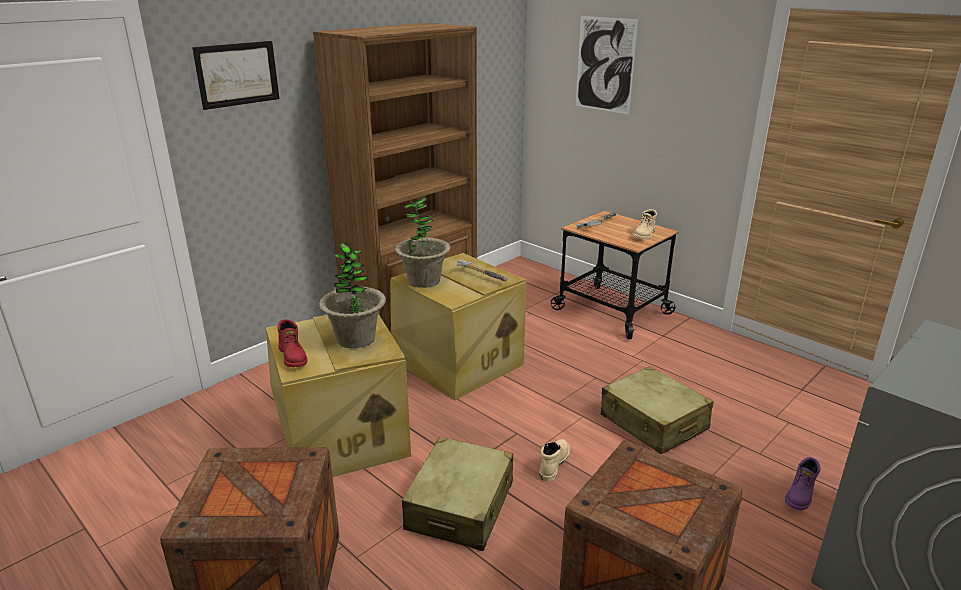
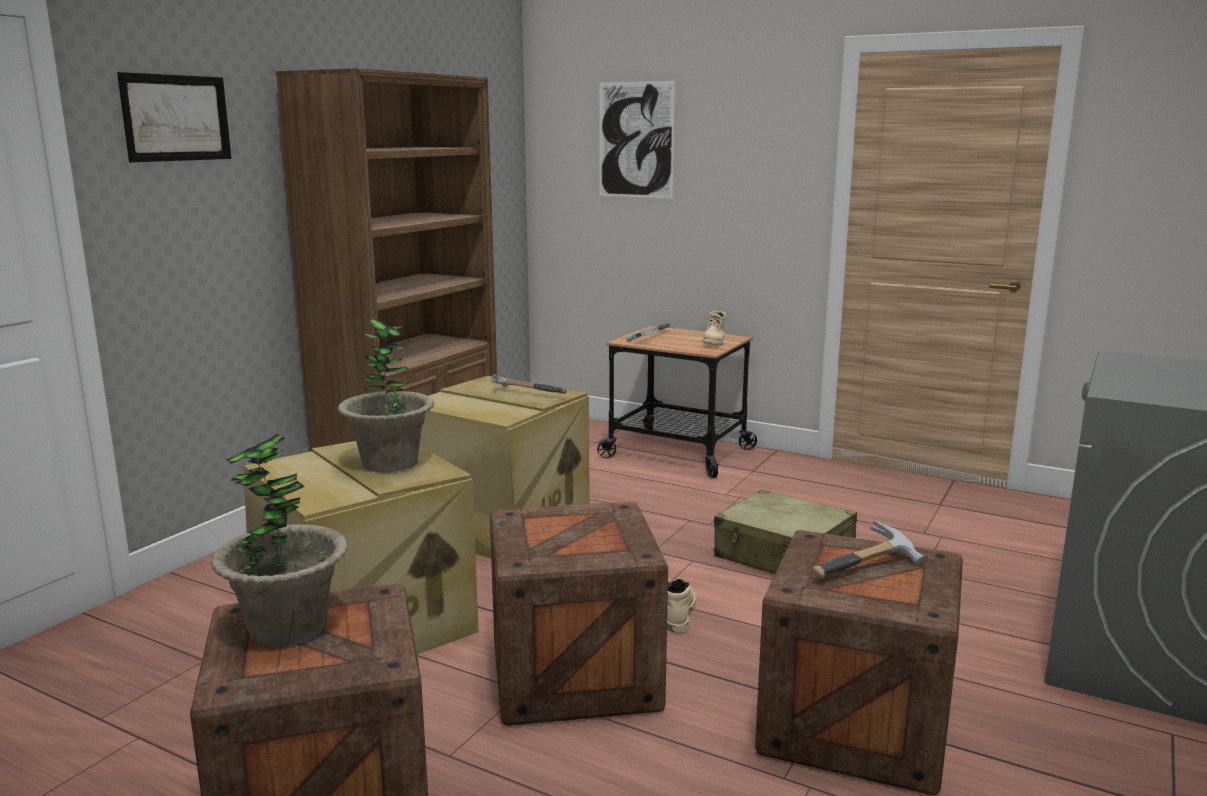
camera: 15 degrees left, 10 degrees down
(293, 357) = (306, 489): red boot -> none
(424, 281) = (450, 404): potted plant -> potted plant (288, 628)
(460, 506) = (574, 675): beige suitcase -> crate
(658, 492) = (869, 569): none -> hammer
(800, 495) = (990, 603): purple boot -> none

